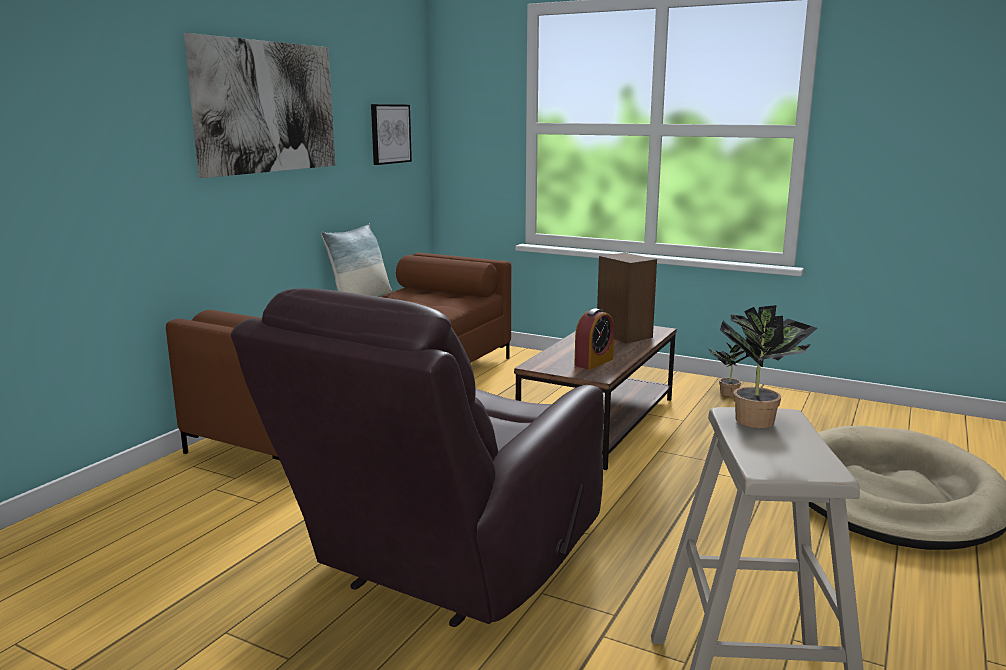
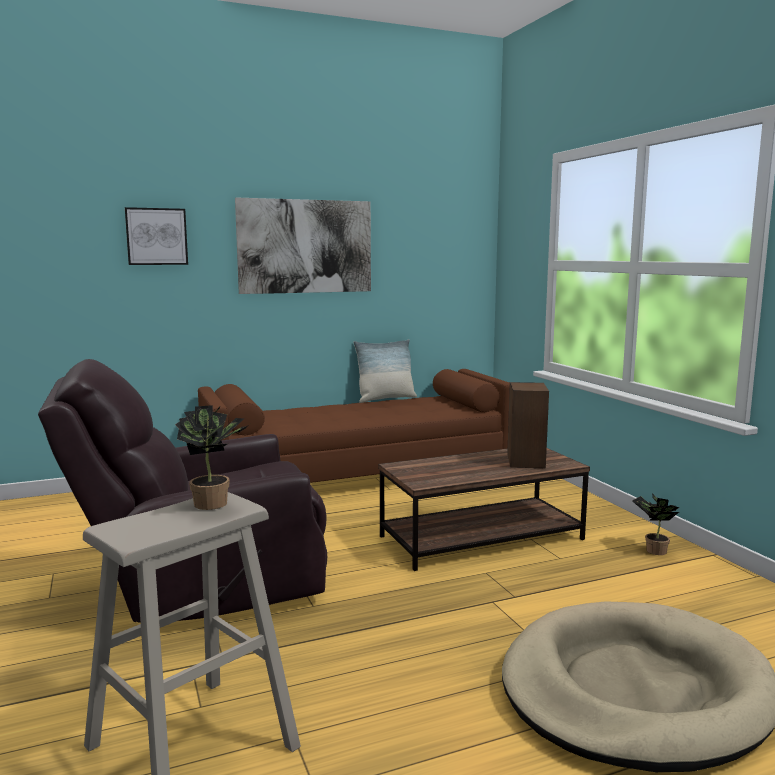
camera: 40 degrees right, 5 degrees down
(389, 134) = (439, 268): picture -> picture (156, 236)
(594, 362) = (444, 474): alarm clock -> none

